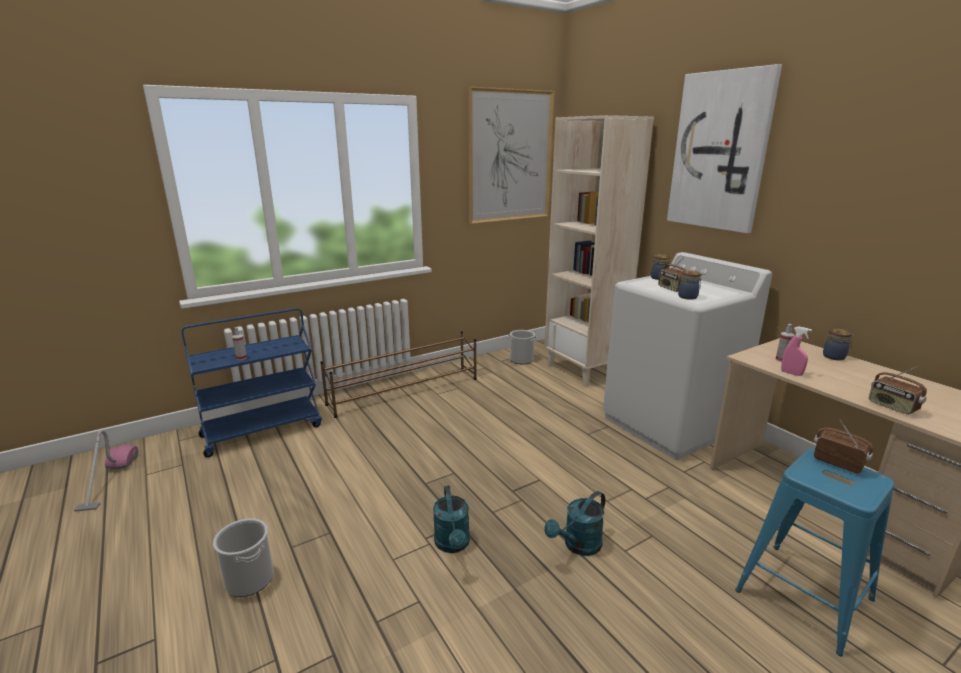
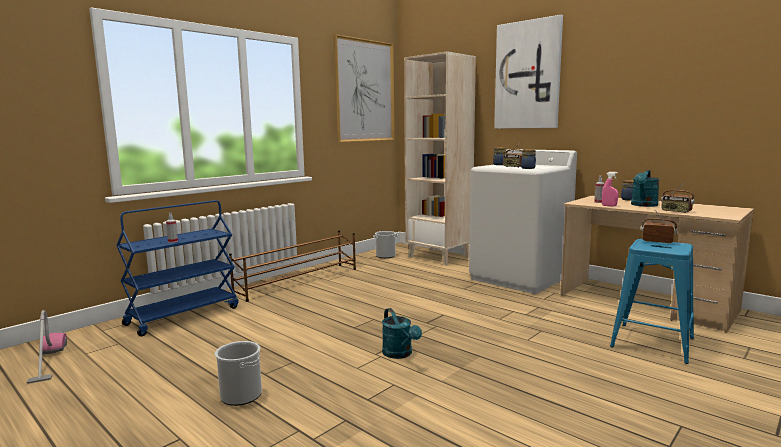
camera: 15 degrees left, 10 degrees down
(578, 546) = (493, 342): turquoise watering can -> turquoise watering can (643, 205)

